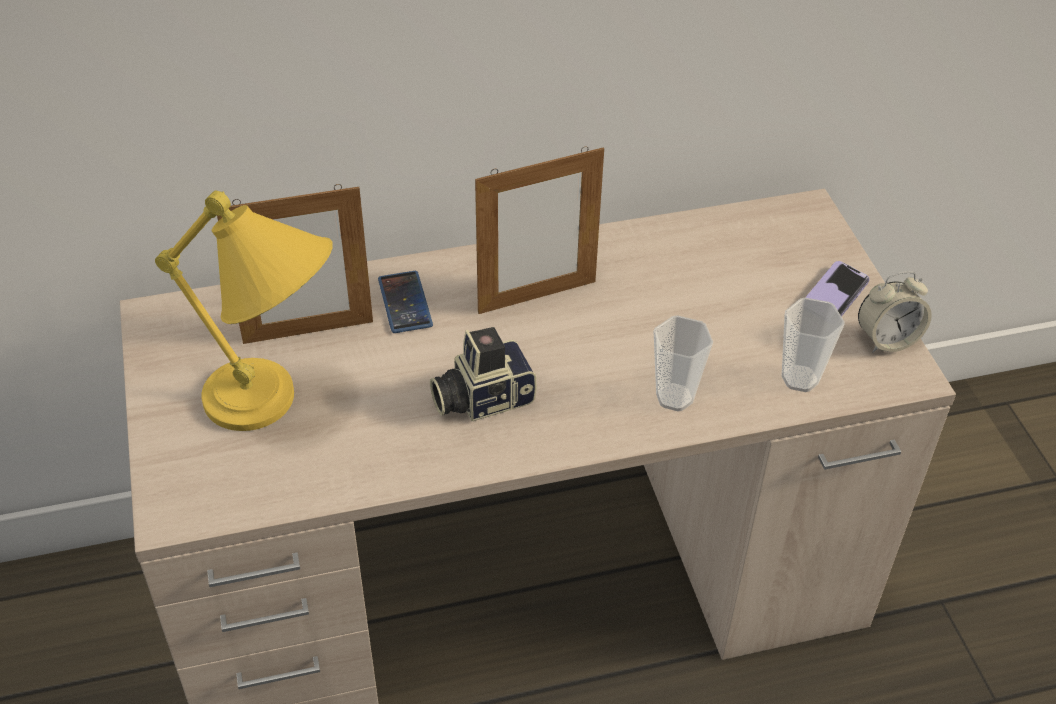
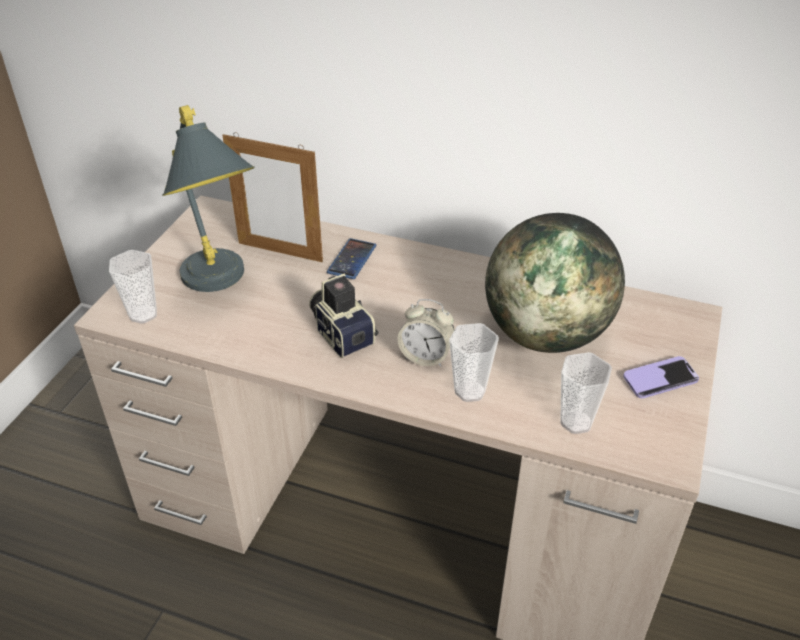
camera: 35 degrees right, 5 degrees down
(216, 492) = (143, 314): none -> cup
(277, 409) = (220, 285): yellow table lamp -> grey table lamp
(481, 398) = (342, 333): camera -> camera turned 45 degrees clockwise
(537, 297) = (437, 290): picture frame -> none
(692, 297) = (545, 334): none -> globe
(887, 340) = (674, 428): alarm clock -> alarm clock (426, 356)

